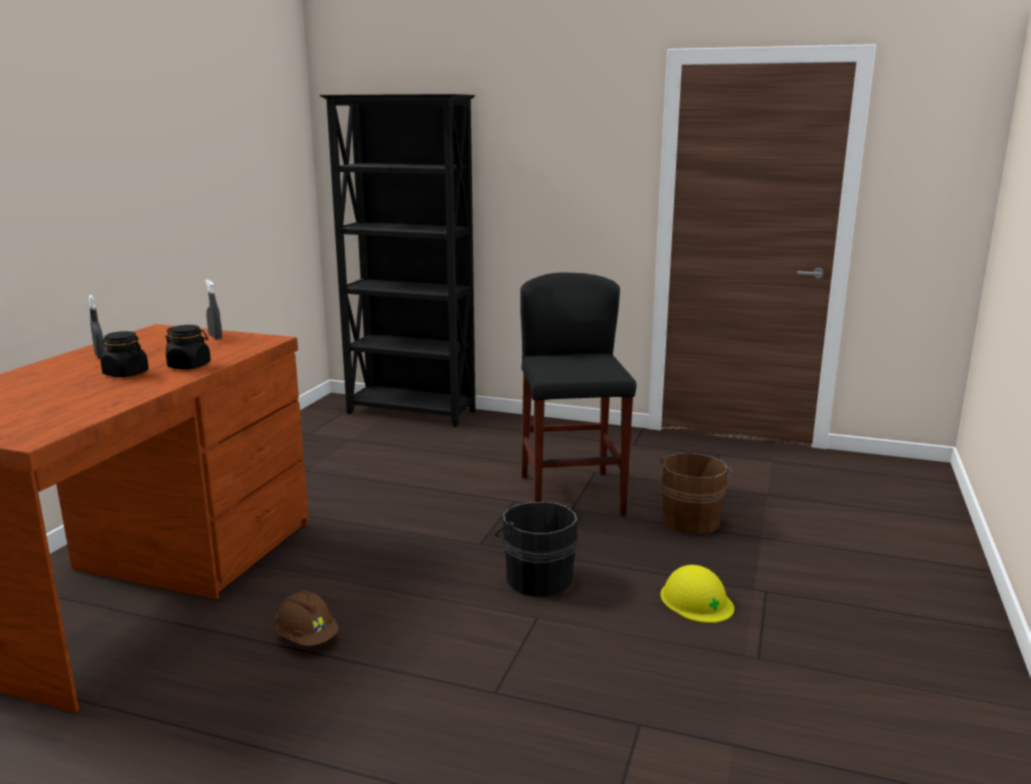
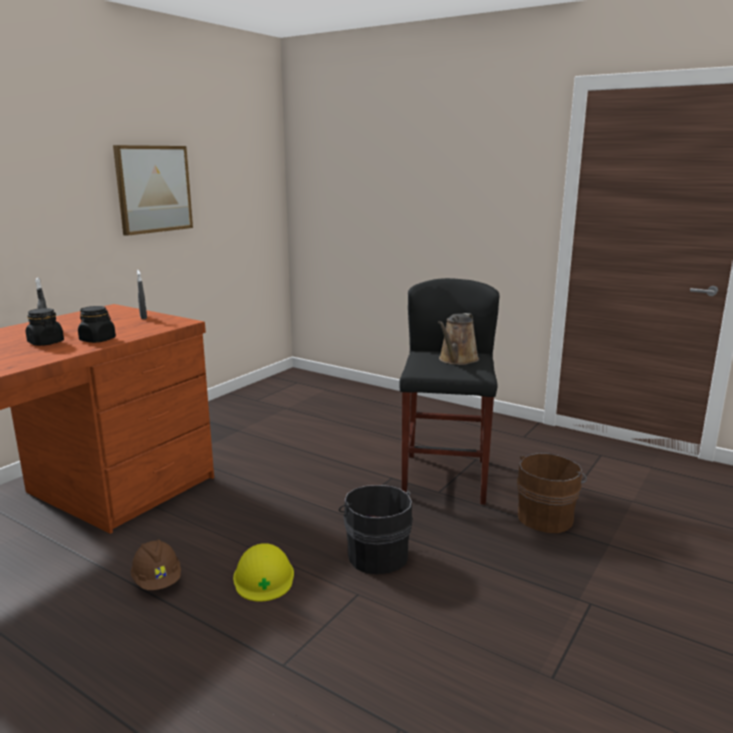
camera: 15 degrees right, 0 degrees up
(179, 178) = (153, 189): none -> picture
(411, 413) = (346, 390): black bookcase -> none
(584, 361) = (457, 360): none -> brown watering can
(696, 600) = (515, 602): yellow hard hat -> yellow hard hat (264, 577)

